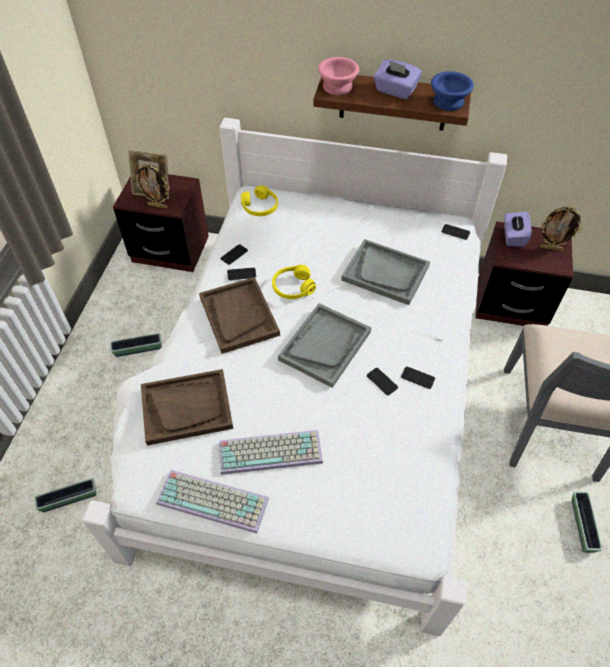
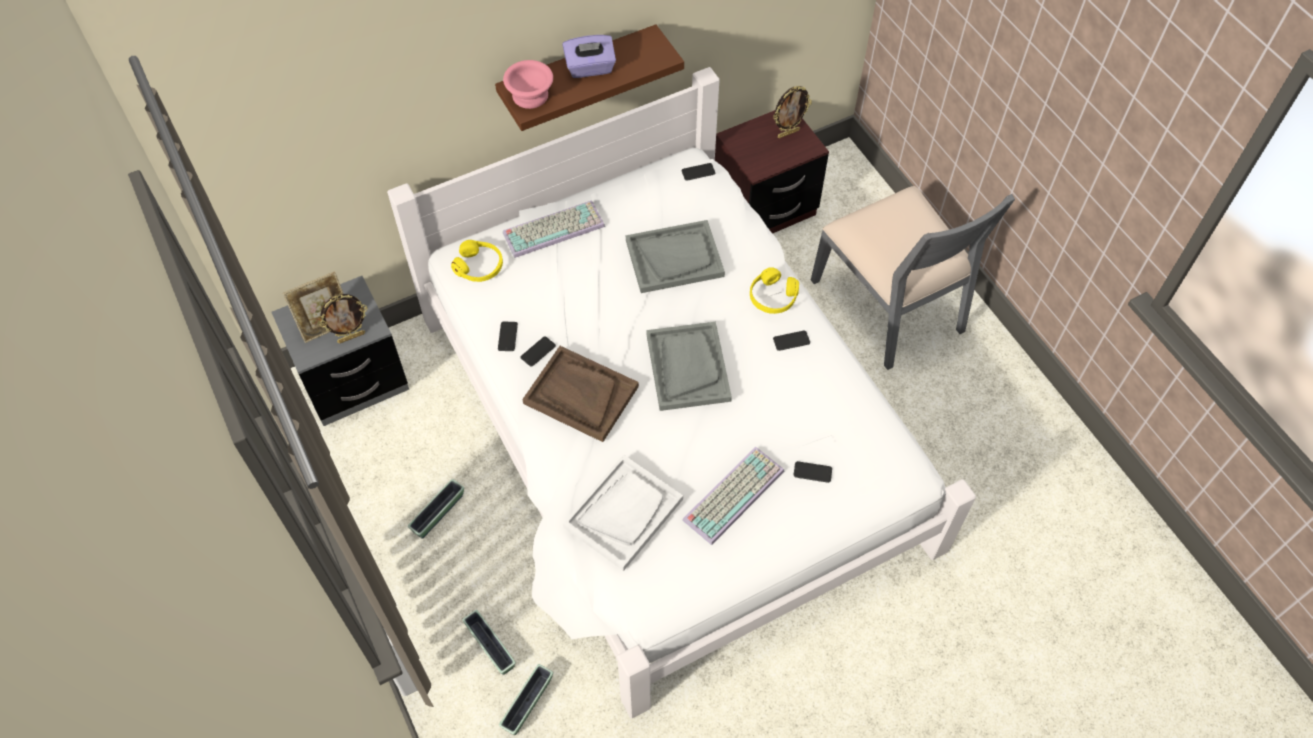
camera: 40 degrees left, 5 degrees up
(170, 249) = (354, 381): brown nightstand -> grey nightstand
(187, 407) = (623, 513): brown tray -> white tray
(215, 499) = (727, 568): keyboard -> keyboard (554, 228)
(293, 287) = (602, 331): yellow headphones -> yellow headphones (772, 297)
(382, 381) = (765, 365): phone -> phone (812, 472)
(447, 102) = (651, 54): blue bowl -> none
(513, 236) = (745, 141): purple tissue box -> none
(582, 525) = (980, 379): planter -> planter (490, 647)

